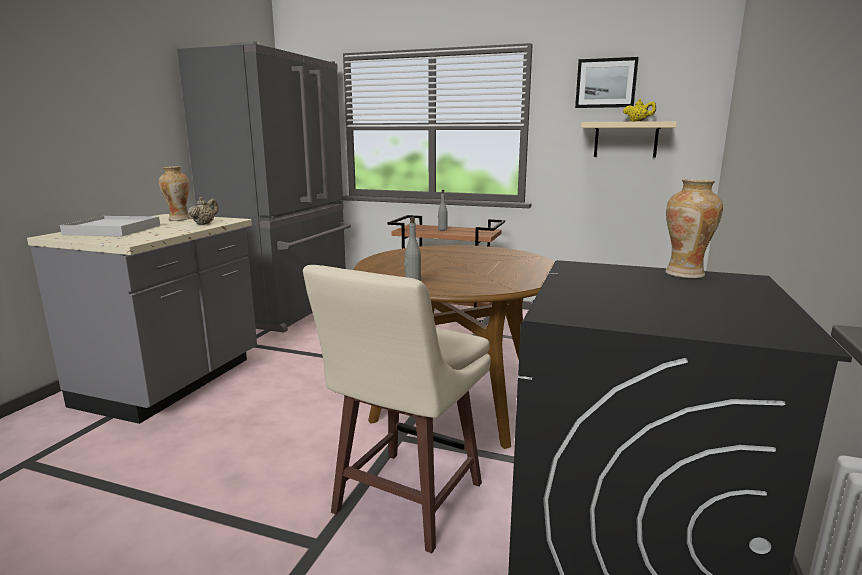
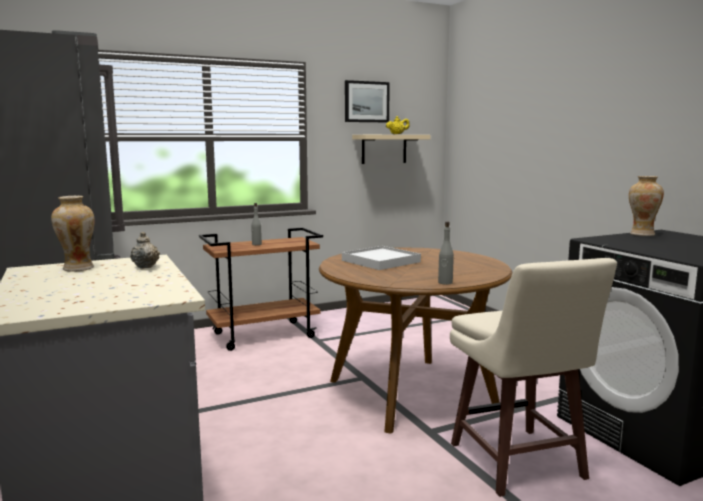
camera: 45 degrees left, 5 degrees down
(113, 230) = (66, 293): white tray -> white tray (381, 261)

